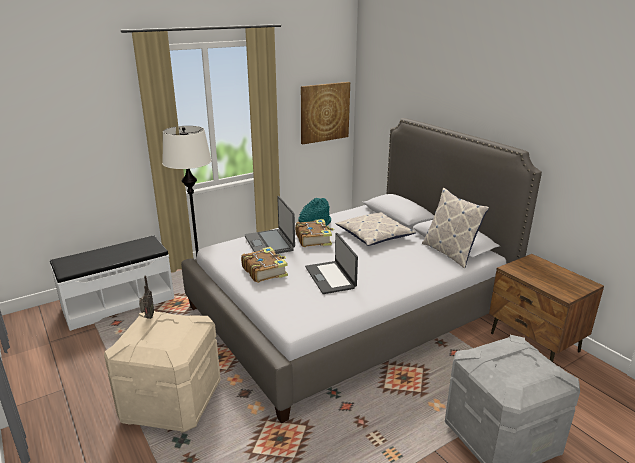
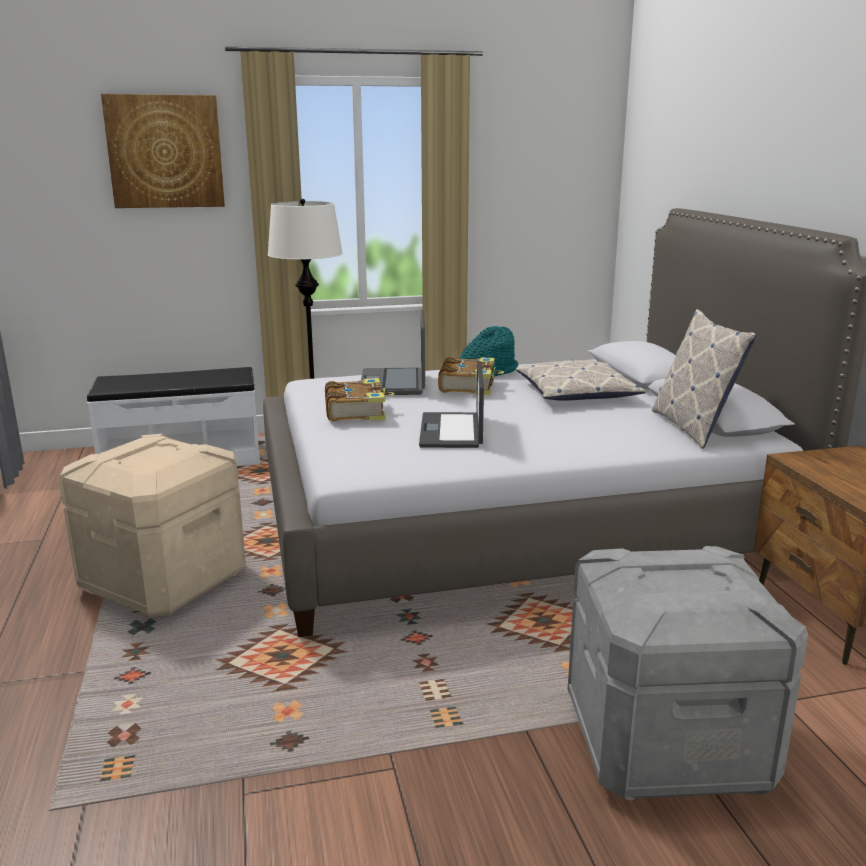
camera: 20 degrees right, 5 degrees down
(148, 317) = (145, 438): radio -> none
(324, 112) = (561, 208): picture -> picture (165, 152)

